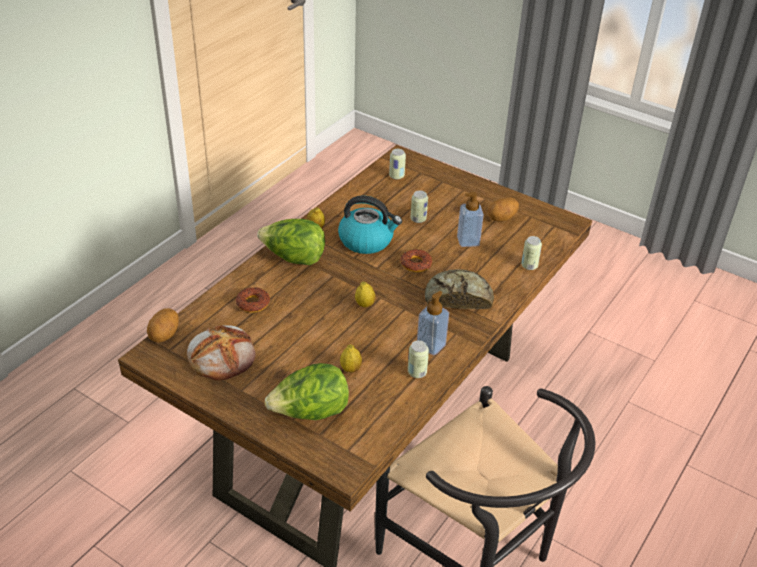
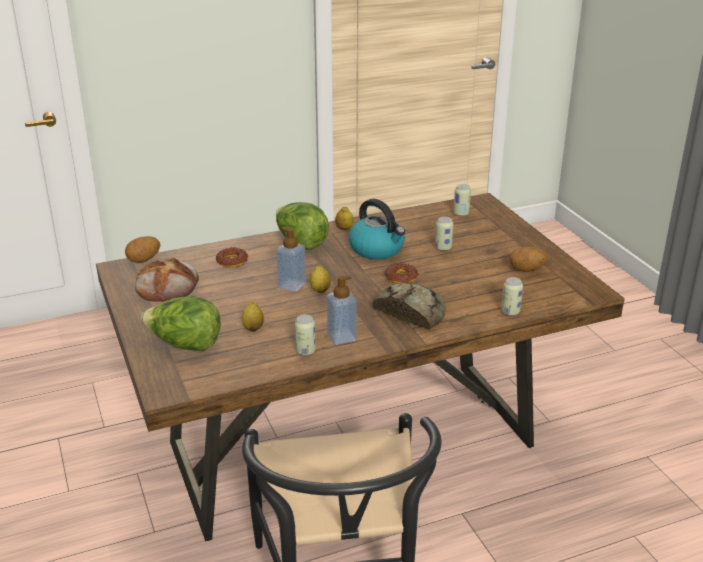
camera: 35 degrees right, 10 degrees down
(468, 241) = (471, 276): soap dispenser -> soap dispenser (292, 285)

